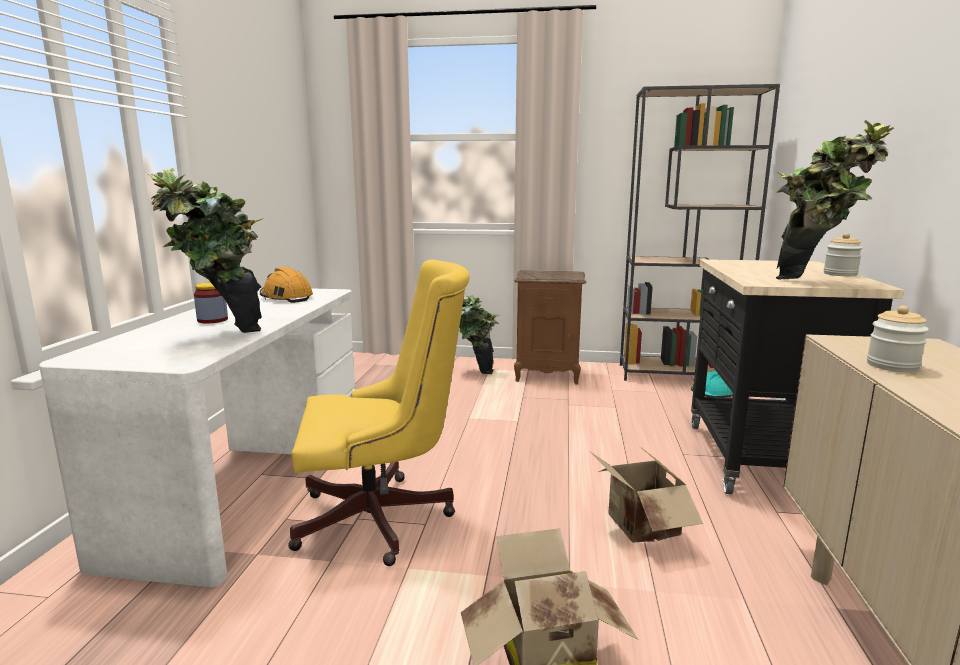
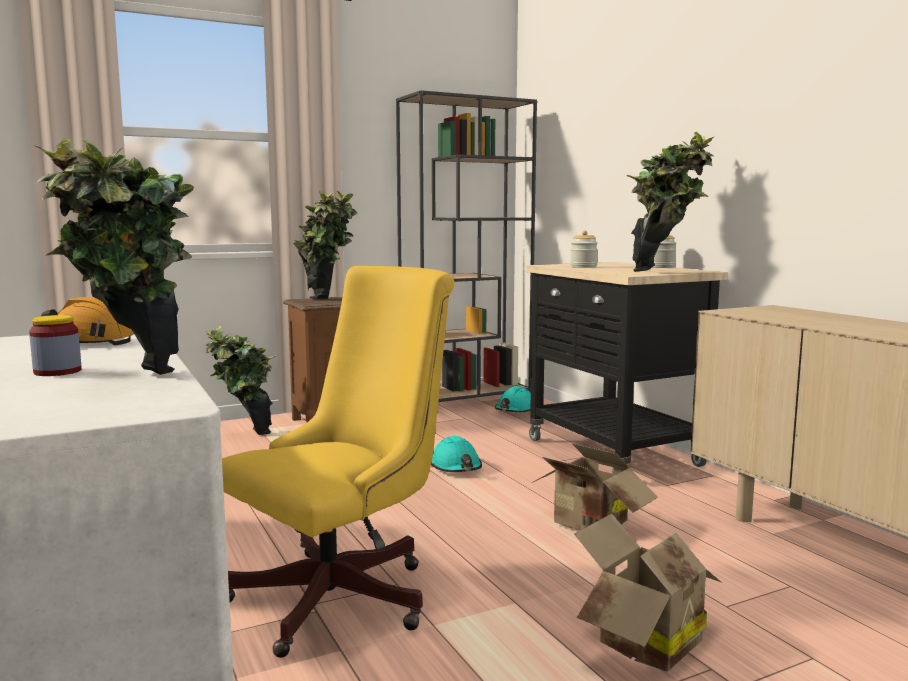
camera: 35 degrees left, 5 degrees down
(545, 274) = (327, 300): none -> potted plant
(591, 437) = (456, 468): none -> turquoise hard hat
(892, 366) = (791, 319): jar -> jar (583, 267)

